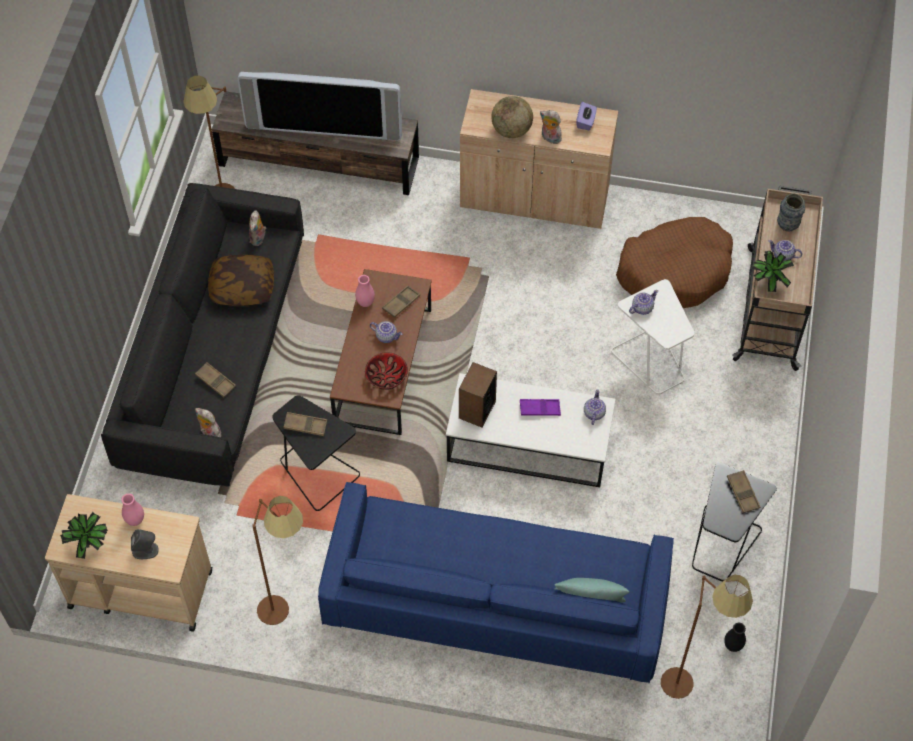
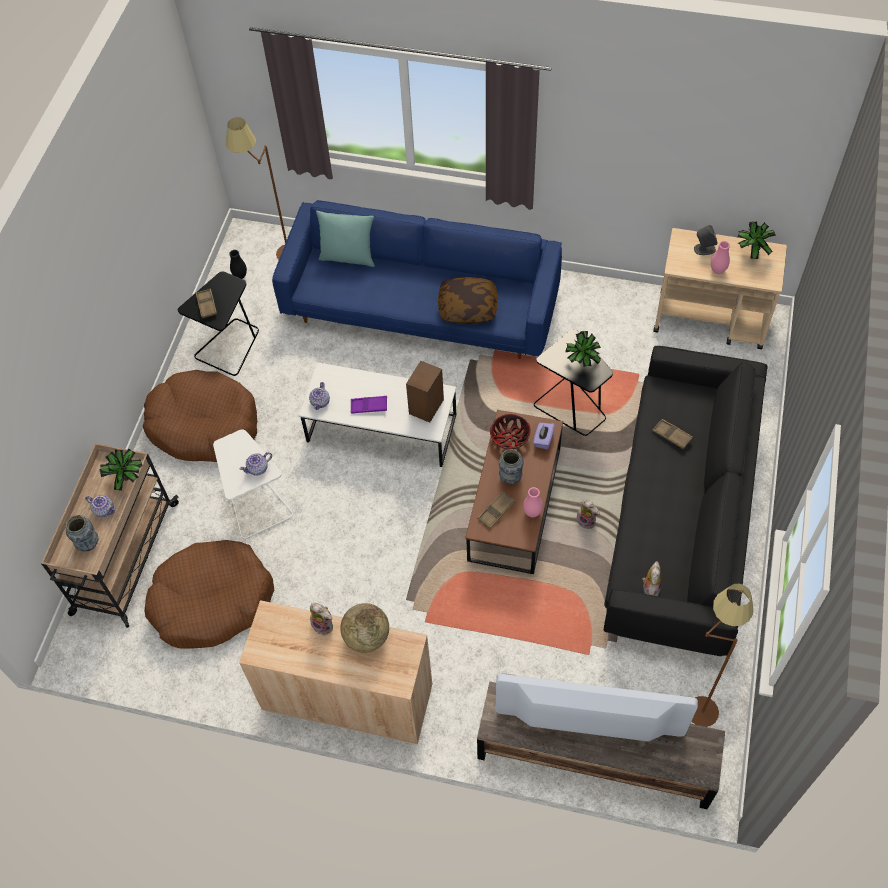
camera: 175 degrees left, 0 degrees up
(209, 433) = (670, 389): plush toy -> plush toy (587, 521)
(242, 287) = (660, 532): pillow -> pillow (468, 307)
(287, 608) = (588, 305): brown floor lamp -> none
(305, 425) = (581, 363): brown tray -> potted plant
(386, 336) = (510, 477): teapot -> vase
(586, 122) = (279, 647): purple tissue box -> purple tissue box (543, 440)
(727, 445) = (204, 425): none -> brown dog bed

